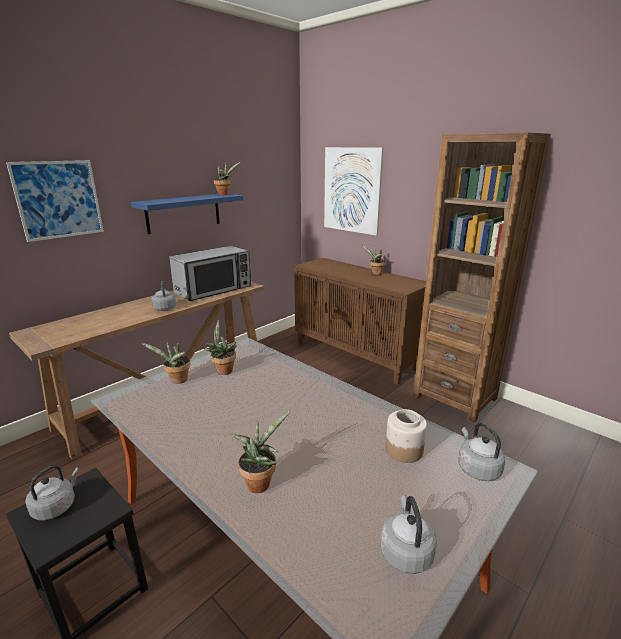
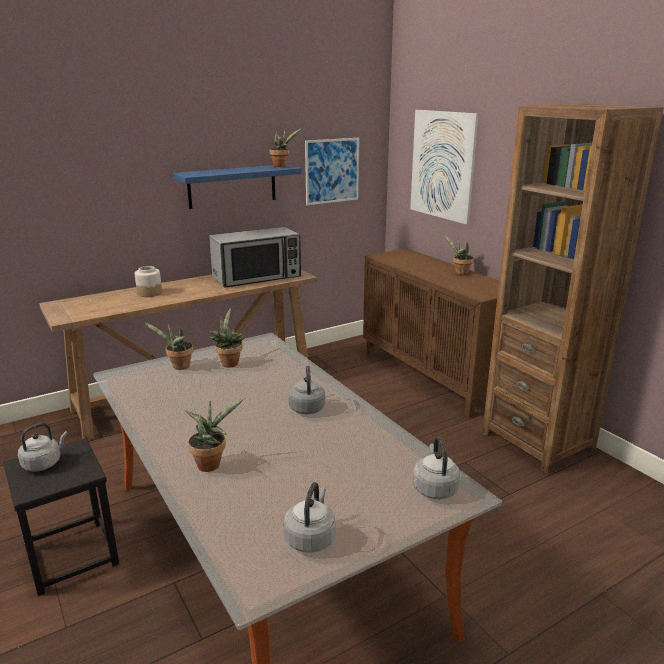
camera: 15 degrees right, 0 degrees up
(59, 200) = (97, 169): picture -> picture (332, 171)
(165, 308) = (195, 292): grey kettle -> grey kettle (307, 407)
(403, 450) = (368, 460): jar -> jar (149, 293)

